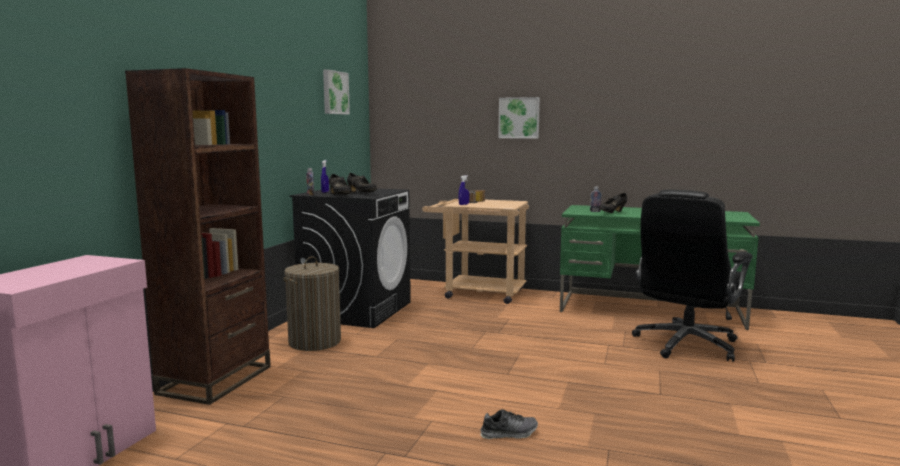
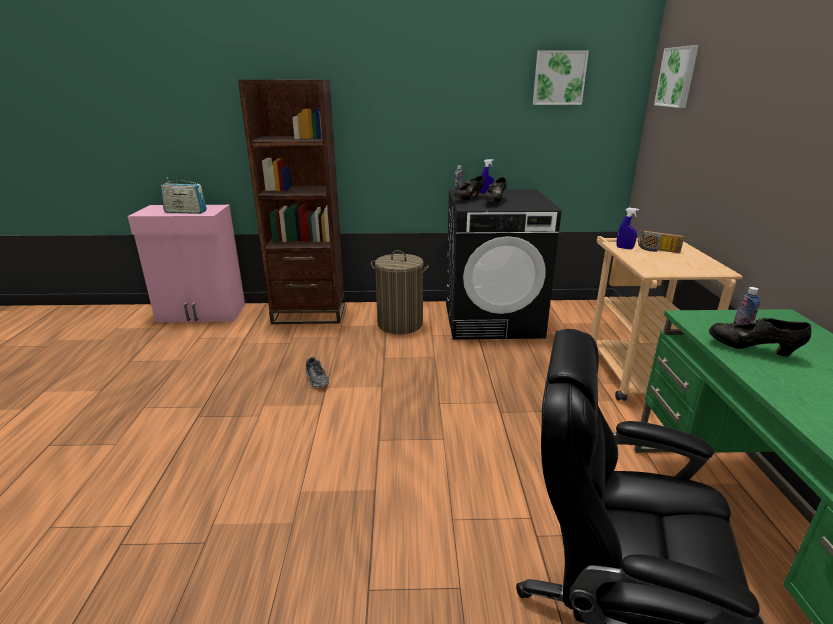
camera: 70 degrees right, 15 degrees up
(80, 269) = (185, 212): none -> radio
(509, 434) = (237, 464): shoe -> shoe (317, 379)
(519, 118) = (776, 125): picture -> picture (677, 77)

